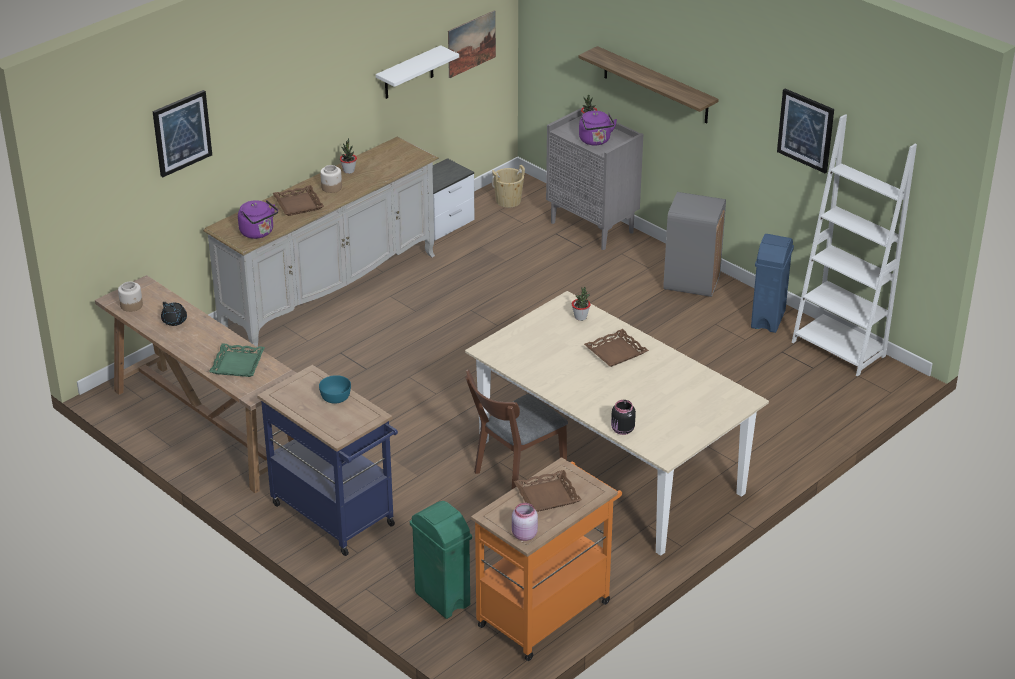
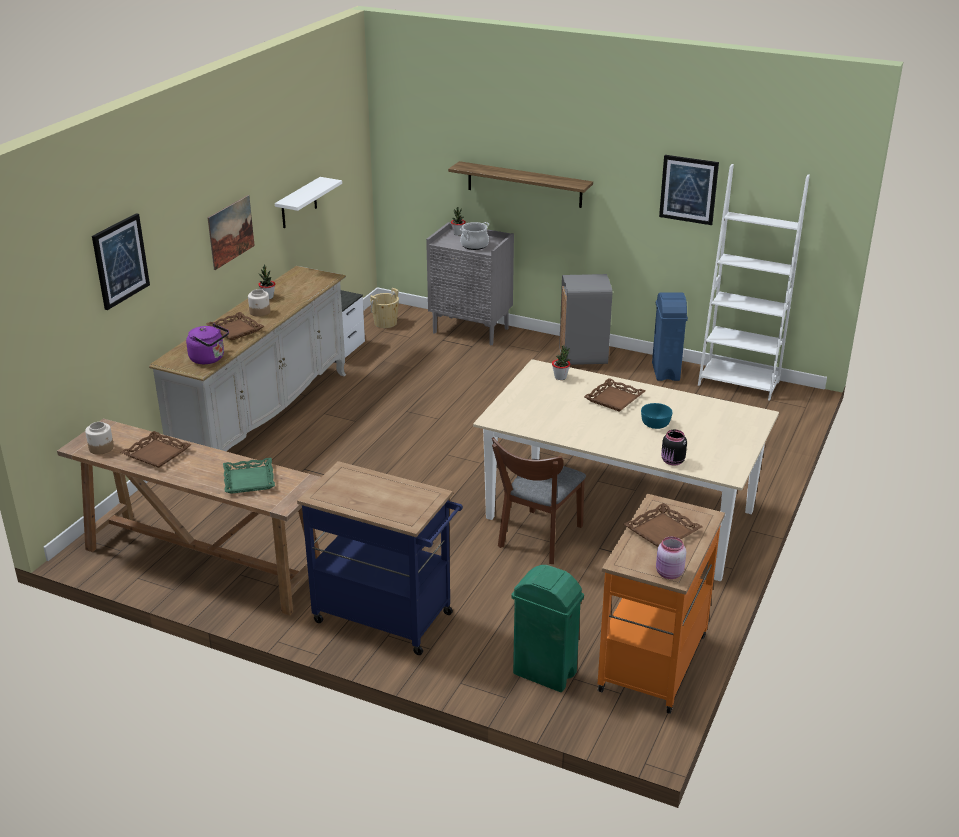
camera: 20 degrees left, 5 degrees down
(174, 321) = (157, 453): black teapot -> brown tray
(335, 397) = (382, 485): turquoise bowl -> turquoise bowl (655, 423)
(471, 43) = (341, 177): picture -> picture (231, 232)
(595, 141) = (474, 245): purple kettle -> cooking pot

